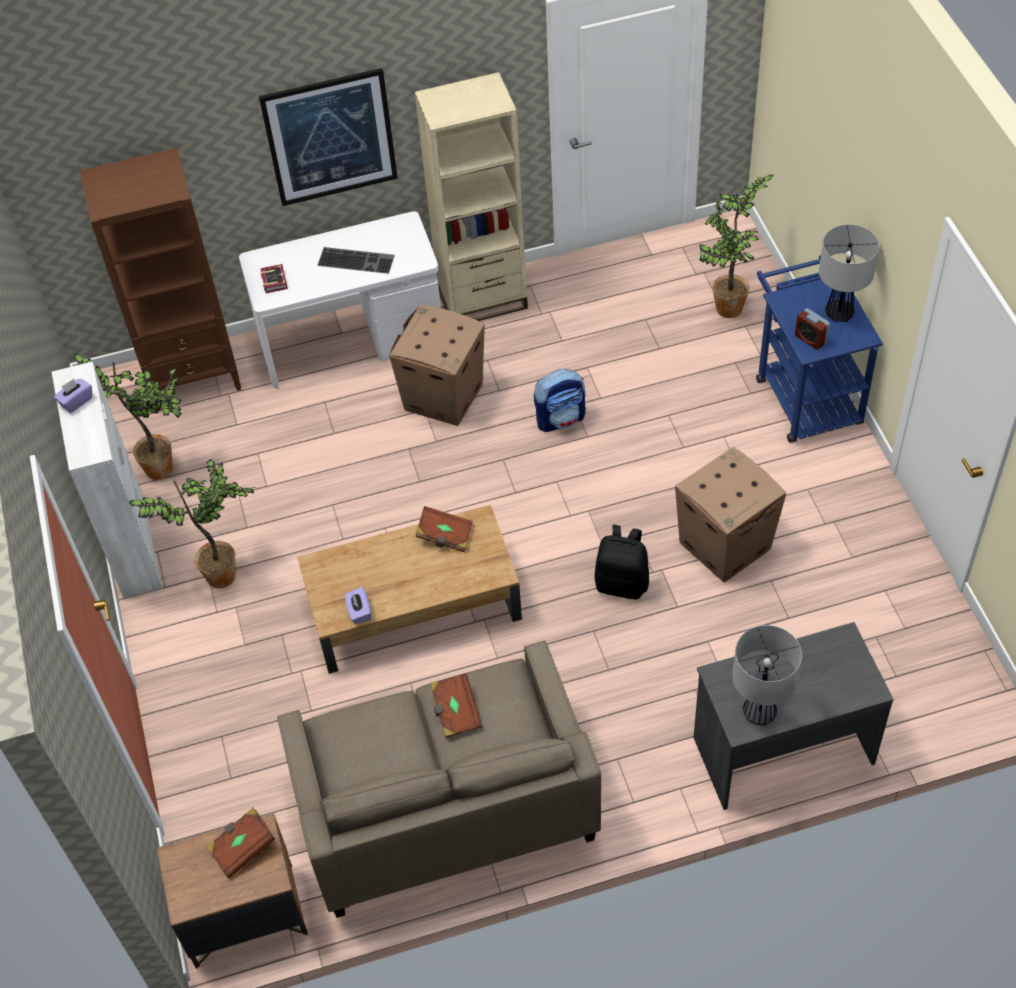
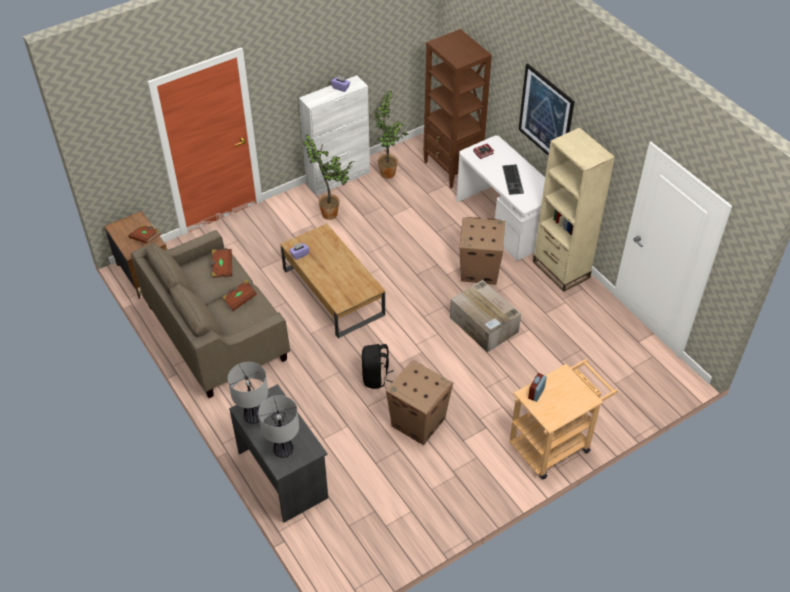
camera: 70 degrees right, 5 degrees down
(445, 536) = (357, 276): brown book -> brown book (222, 267)
(561, 418) = (484, 325): backpack -> cardboard box
(728, 311) = (607, 390): potted plant -> none
(804, 393) = (555, 443): blue cart -> beige cart
(839, 314) = (565, 405): table lamp -> table lamp (283, 451)

